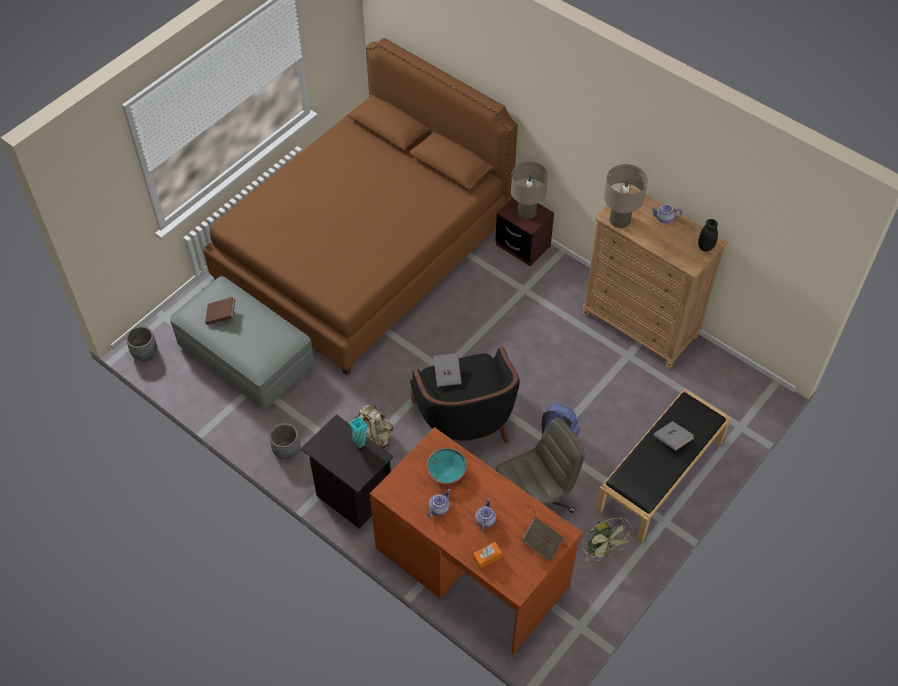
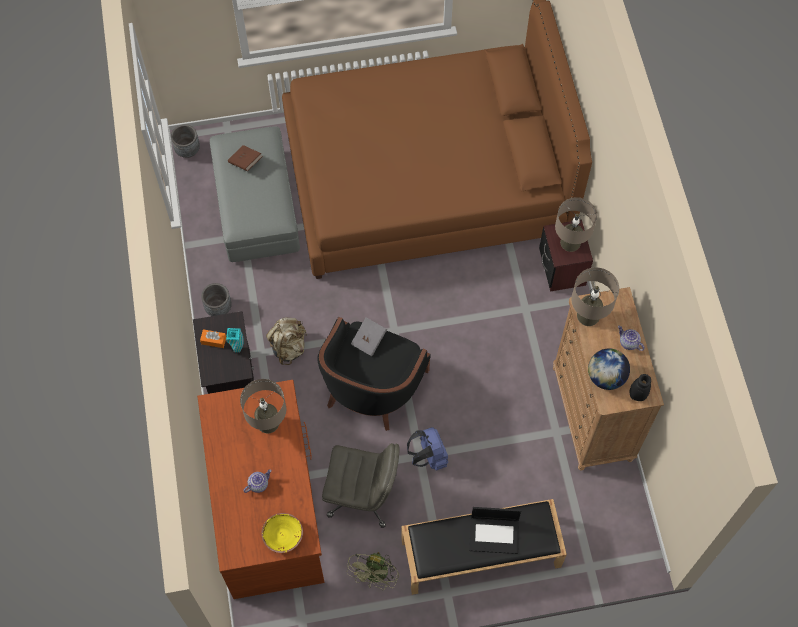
camera: 40 degrees right, 10 degrees up
(438, 508) = (235, 447): teapot -> none
(446, 471) = (268, 422): turquoise bowl -> beige table lamp
(487, 558) = (232, 514): orange tissue box -> orange tissue box (213, 340)
(542, 543) = (283, 536): brown book -> yellow bowl
(672, 440) = (494, 534): grey book -> laptop
(673, 250) = (606, 377): none -> globe

